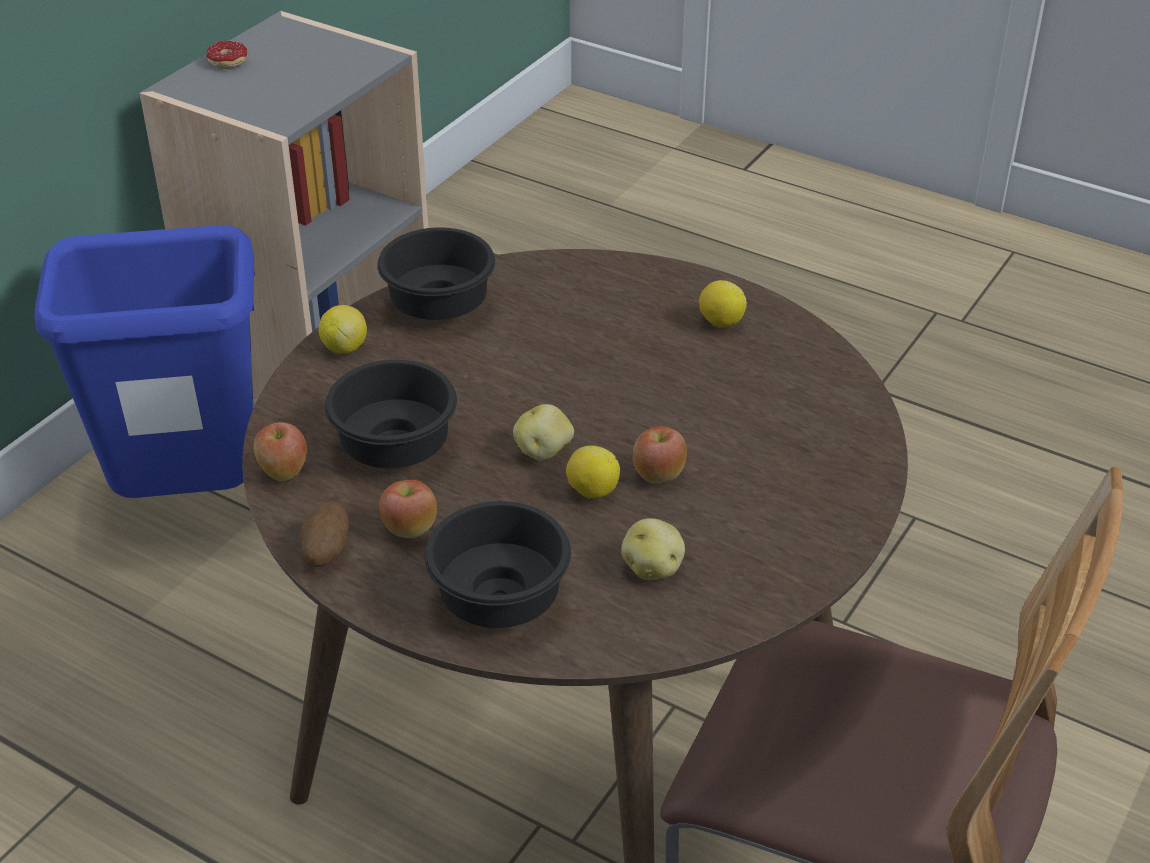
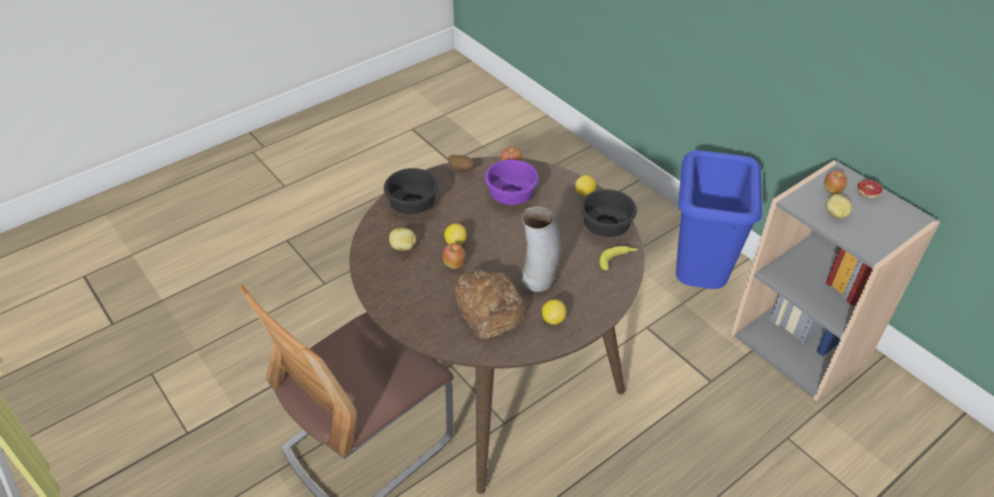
camera: 110 degrees right, 5 degrees up
(399, 446) = (511, 197): black bowl -> purple bowl
(409, 529) = (461, 190): apple -> apple (832, 191)
(524, 279) = (618, 259): none -> banana
(544, 451) = (487, 235): potato -> potato (835, 214)
(631, 357) = (539, 279): none -> vase
(747, 400) = (489, 308): none -> bread

